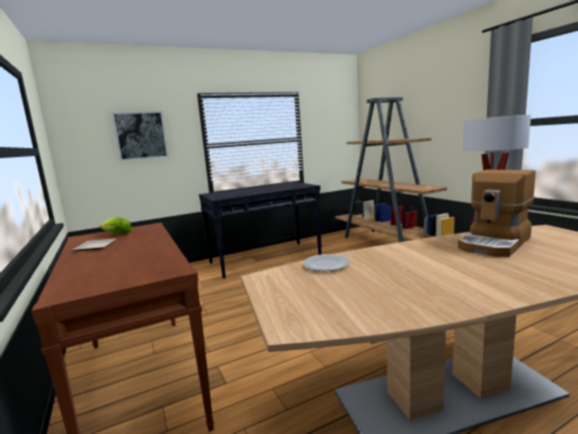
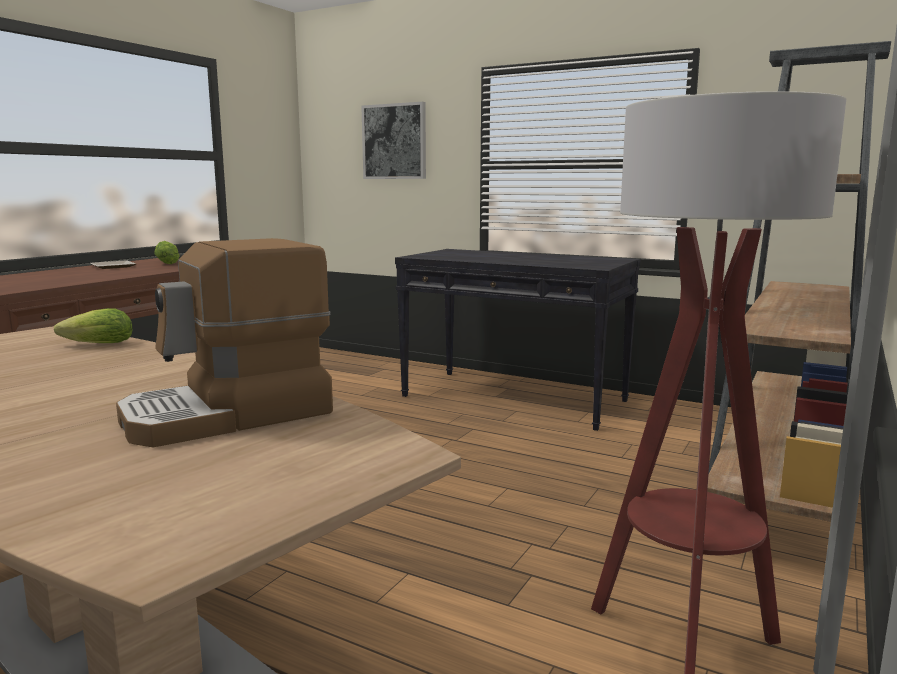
camera: 55 degrees right, 0 degrees up
(326, 264) = (95, 344): plate -> lettuce
(495, 243) = (229, 415): coffee machine -> coffee machine turned 45 degrees counterclockwise

